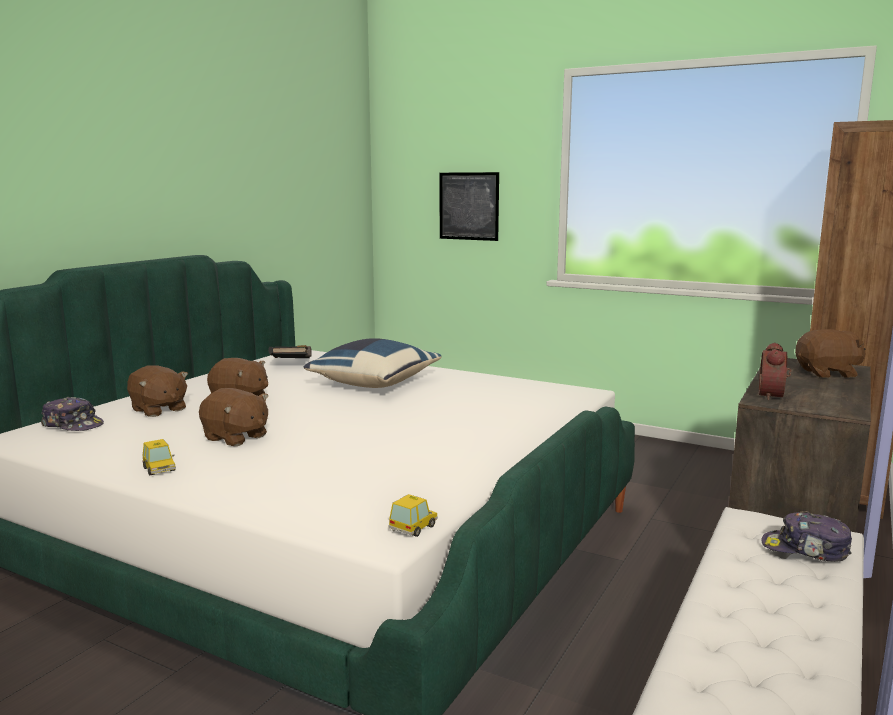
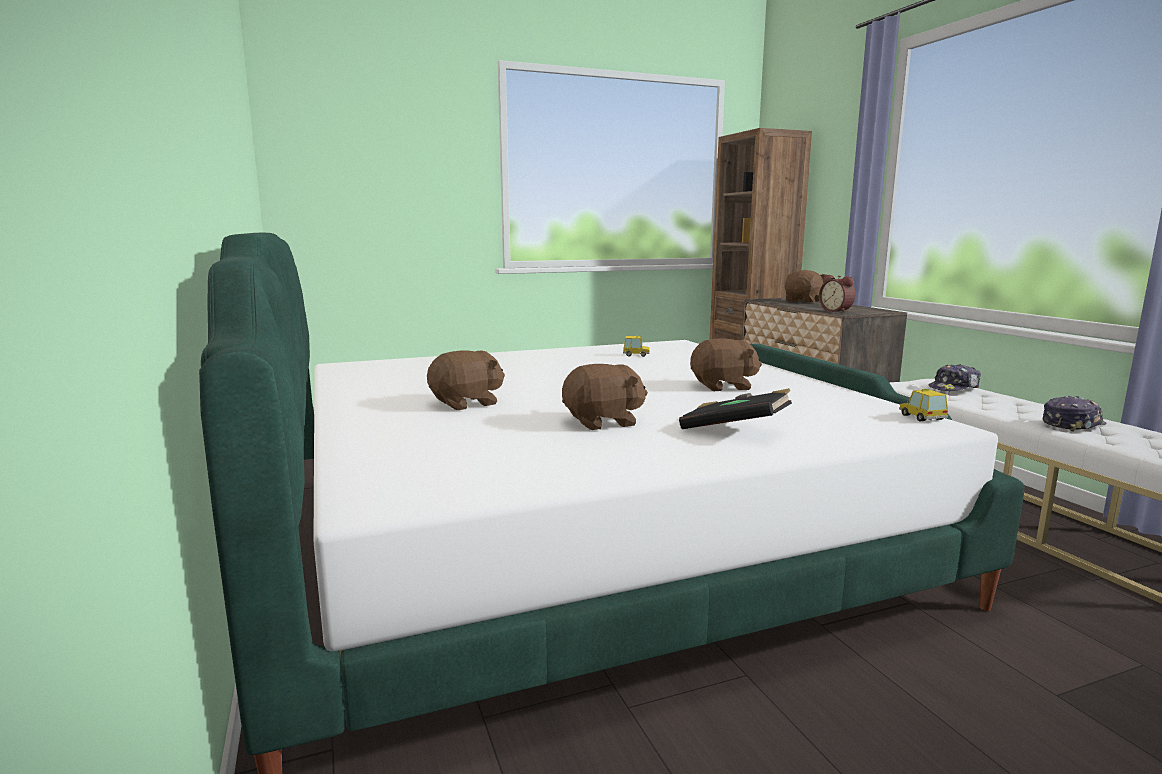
camera: 50 degrees left, 0 degrees up
(73, 425) = (387, 470): cap -> cap (1072, 424)
(158, 410) = (423, 431): brown plush toy -> brown plush toy (723, 387)
(159, 469) = (658, 457): toy car -> toy car (636, 355)
(292, 364) = (381, 373): black book -> black book (734, 430)
(373, 383) = (526, 368): blue pillow -> none
(469, 206) = (400, 195): picture -> none

